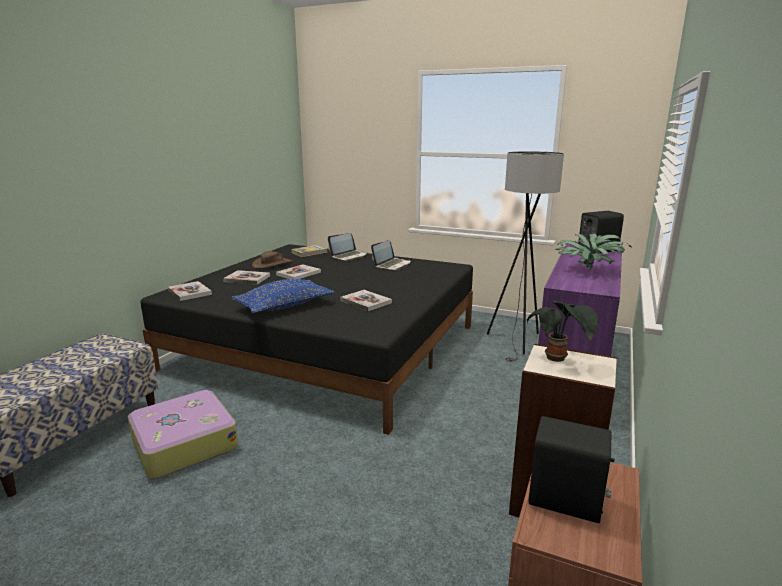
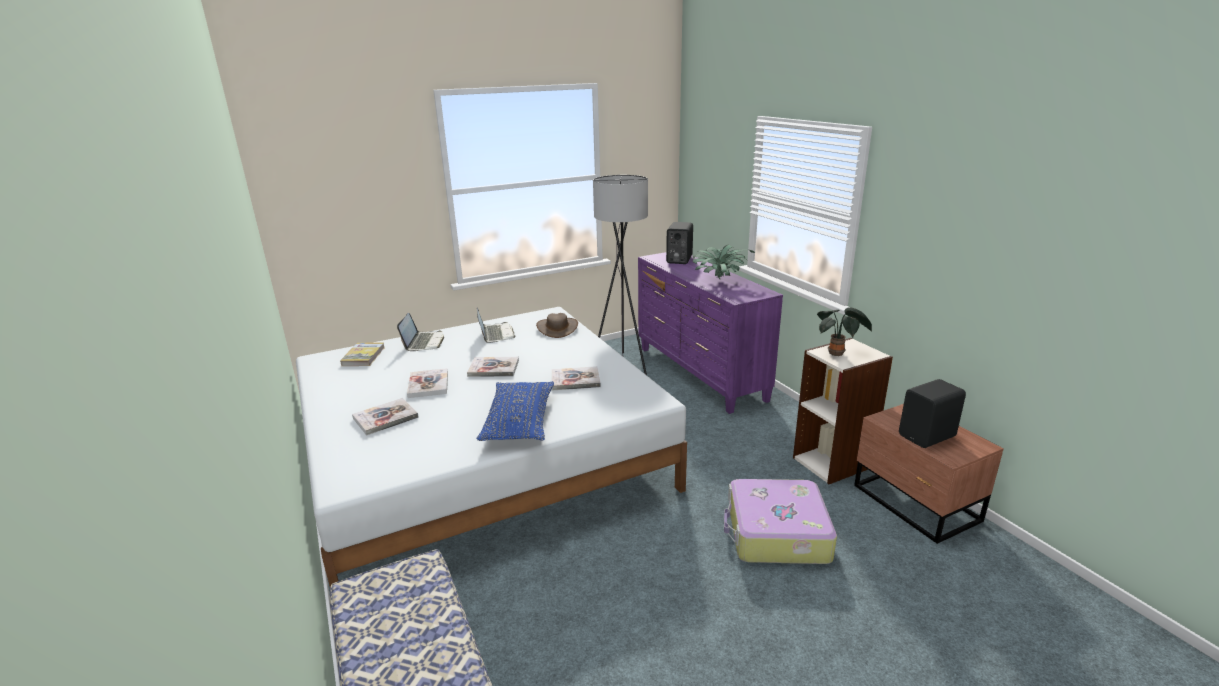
camera: 50 degrees left, 5 degrees up
(183, 444) = (558, 626): suitcase -> suitcase (776, 533)
(190, 292) = (364, 467): book -> book (493, 368)
(272, 264) = (360, 388): brown hat -> brown hat (557, 328)
(326, 347) = (482, 458): black bed -> white bed

